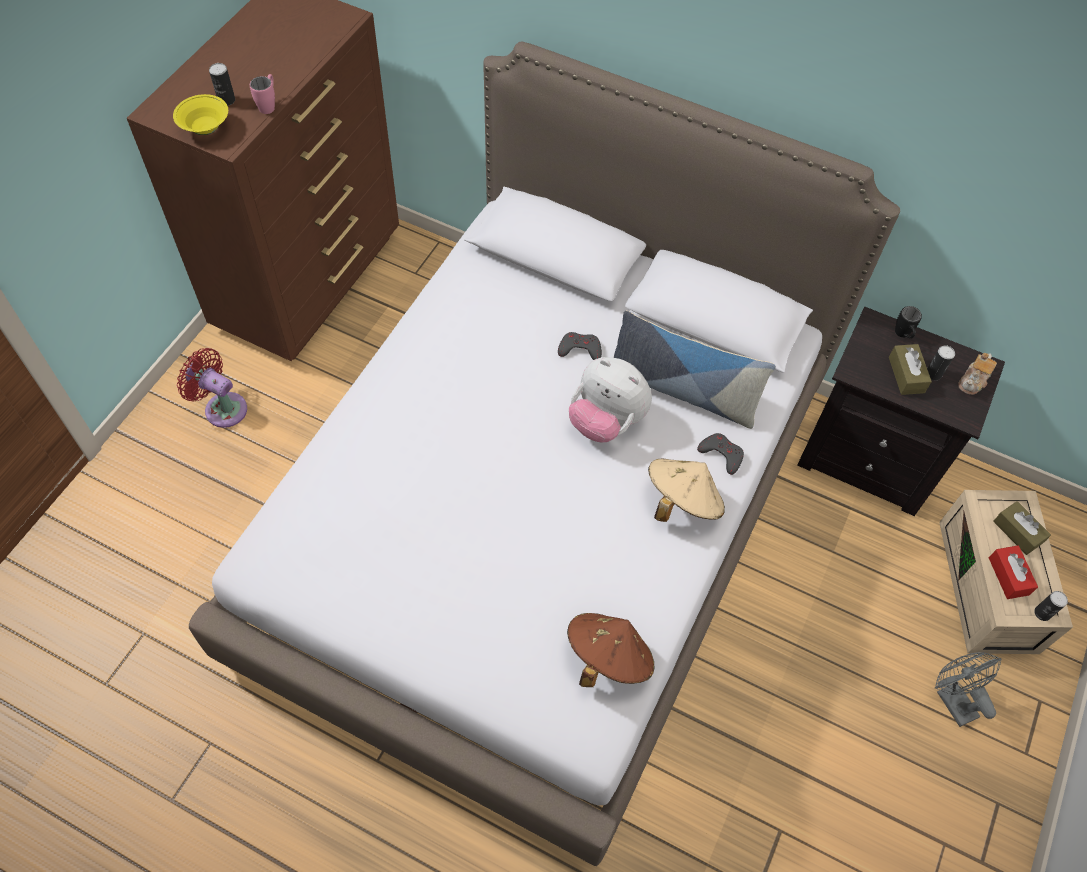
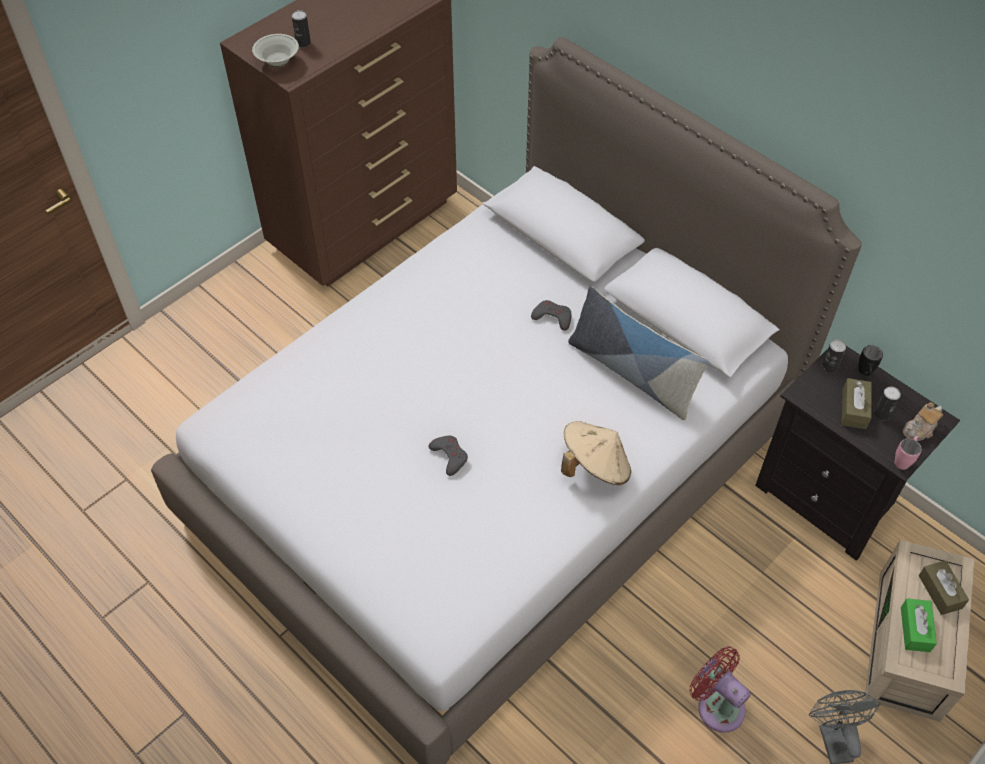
camera: 20 degrees right, 5 degrees down
(206, 129) = (278, 62): yellow bowl -> white bowl
(222, 407) = (254, 312): red fan -> red fan (717, 705)
(269, 105) = (336, 53): pink mug -> pink mug (904, 459)
(606, 421) = (553, 382): plush toy -> none
(607, 658) = (477, 578): brown hat -> none
(721, 454) = (647, 435): grey game controller -> grey game controller (449, 456)
(1008, 576) = (915, 629): red tissue box -> green tissue box
(1042, 613) = (937, 672): can -> can (829, 367)

